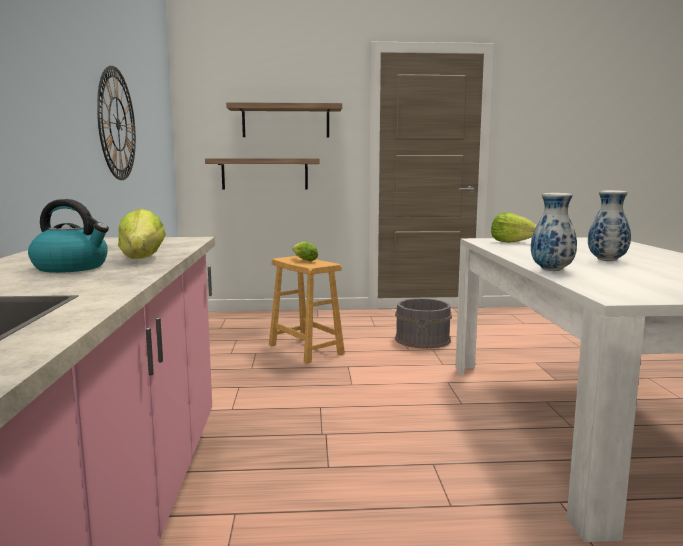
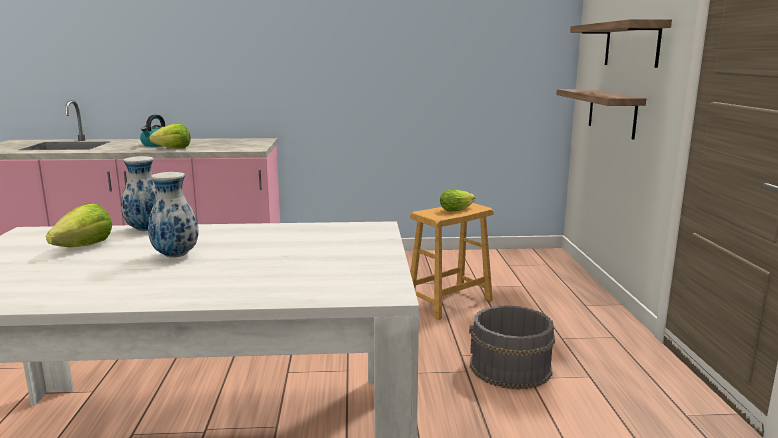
camera: 90 degrees right, 5 degrees up
(117, 124) = (388, 63): wall clock -> none
(511, 242) = (352, 237): lettuce -> lettuce (85, 246)

